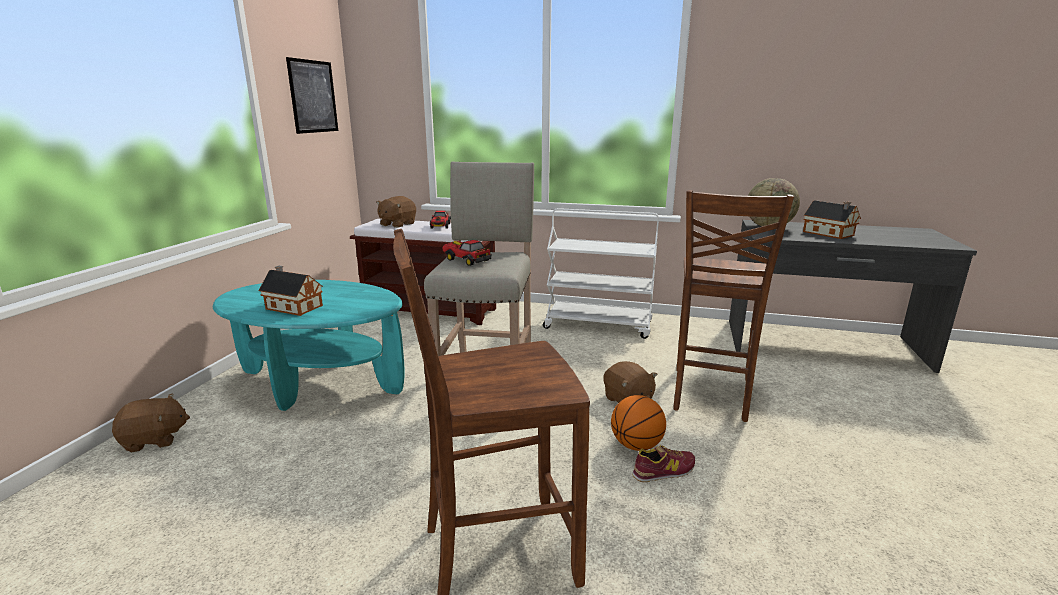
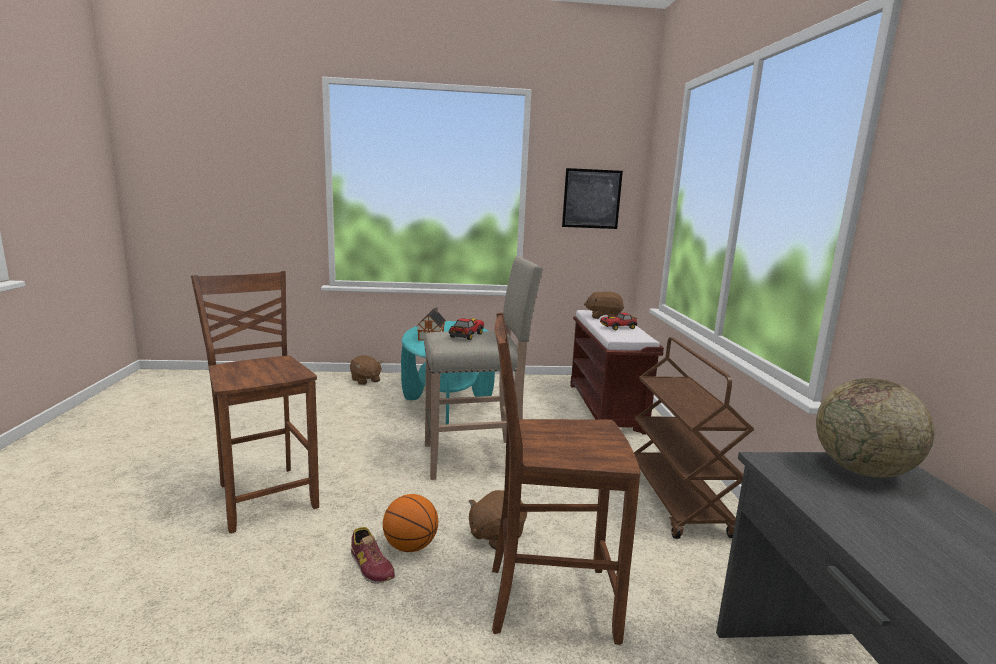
camera: 70 degrees right, 5 degrees down
(599, 325) = (677, 500): white cart -> brown cart
(829, 234) = (909, 532): toy house -> none

